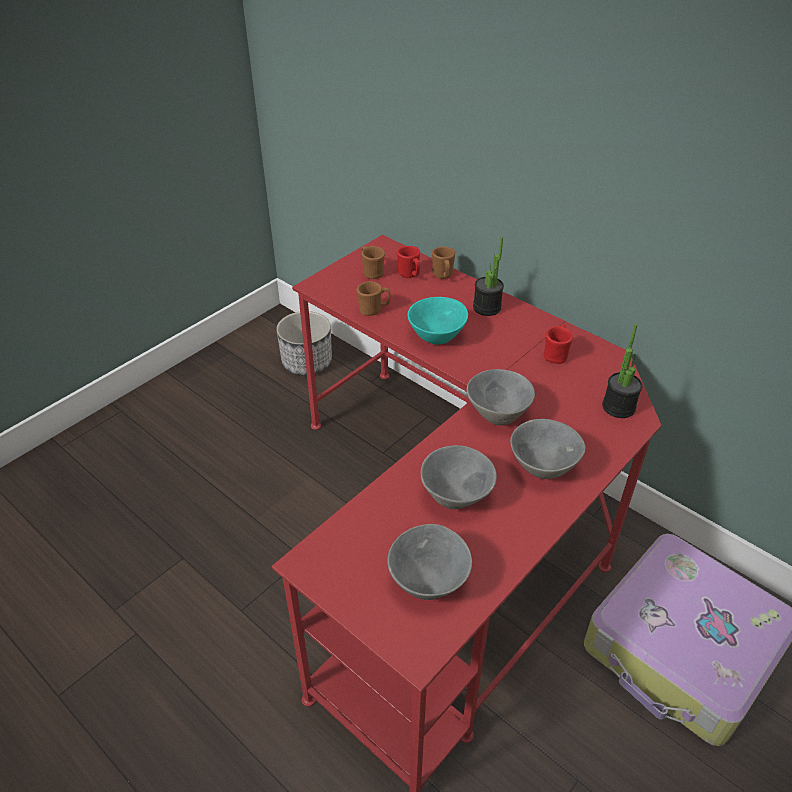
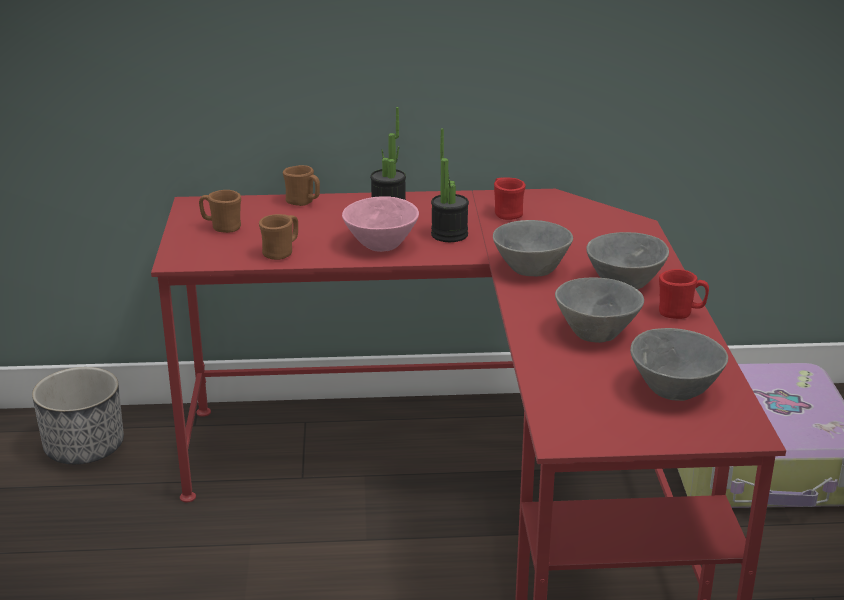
camera: 45 degrees left, 15 degrees down
(410, 275) = (267, 214): red mug -> red mug (680, 313)
(435, 335) = (379, 245): turquoise bowl -> pink bowl
(618, 407) = (611, 223): potted plant -> potted plant (449, 235)

